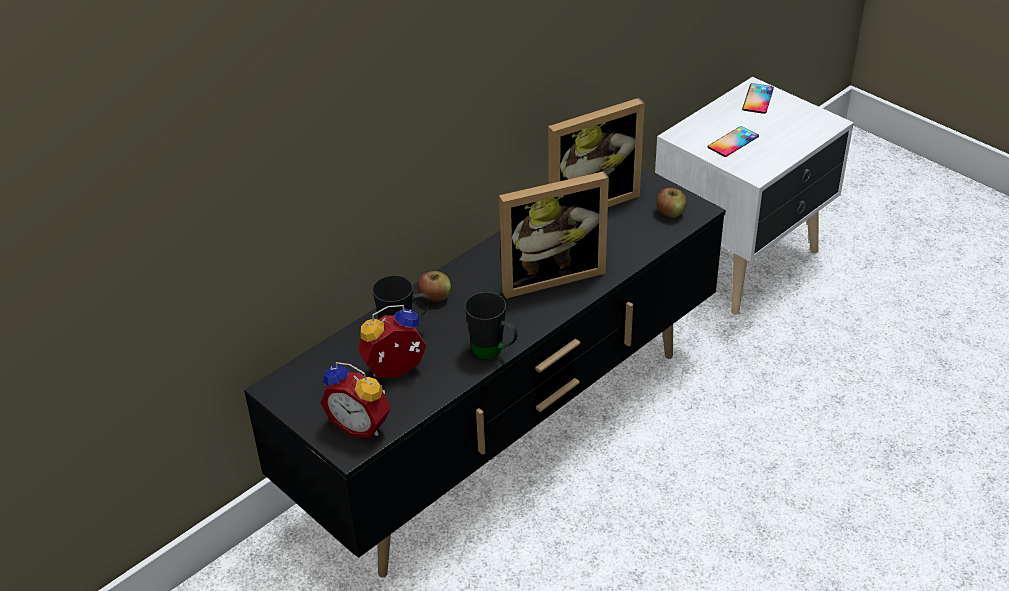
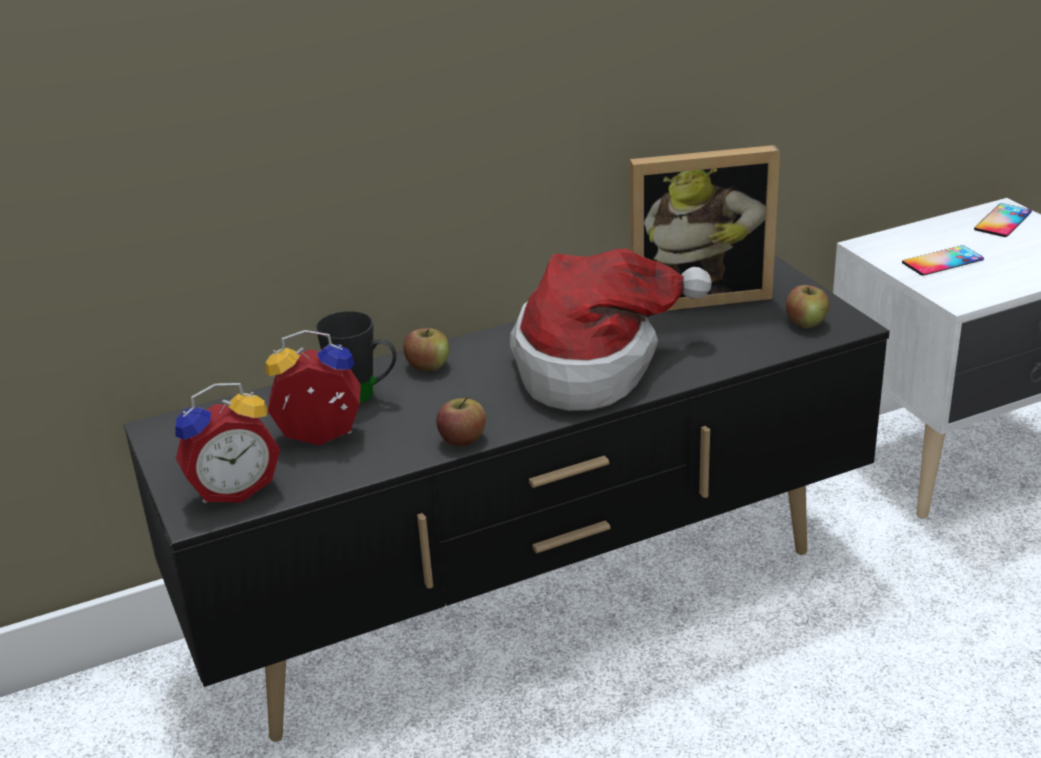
camera: 20 degrees right, 10 degrees down
(361, 424) = (233, 489): alarm clock -> alarm clock turned 75 degrees counterclockwise
(493, 352) = (462, 439): black mug -> apple
(549, 275) = (595, 365): picture frame -> hat

